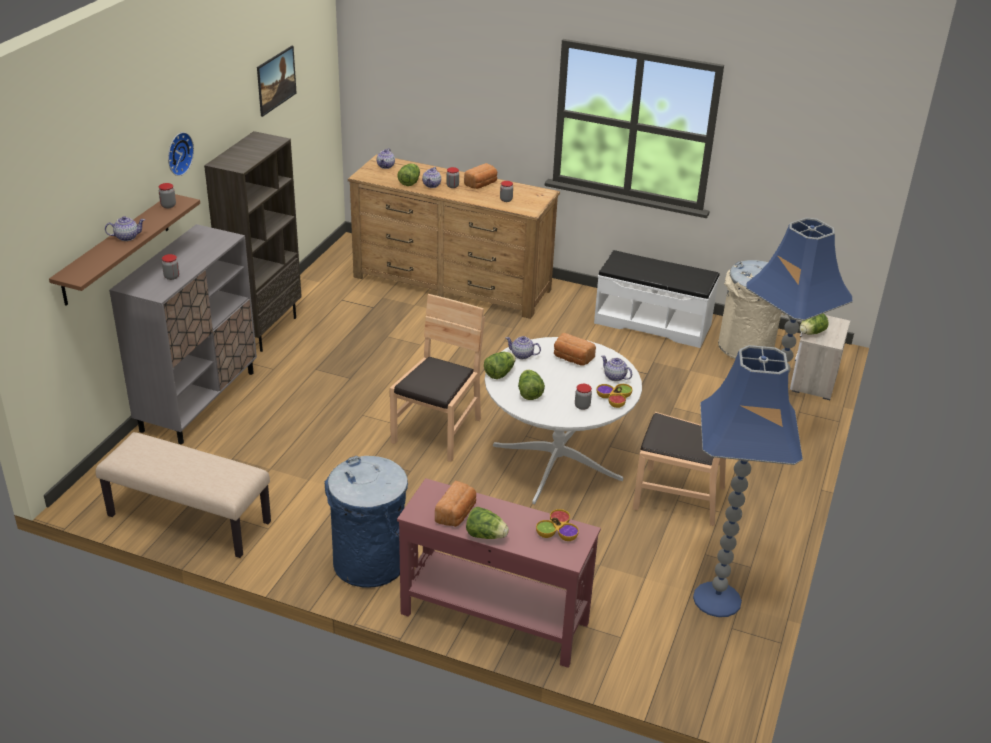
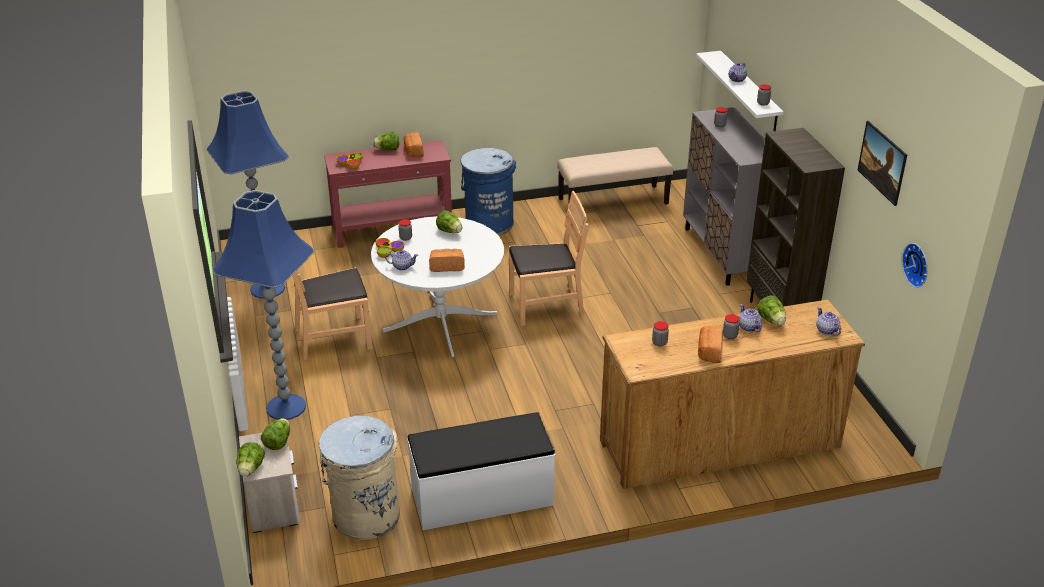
camera: 145 degrees right, 0 degrees up
(116, 249) = (749, 92): brown shelf -> white shelf
(177, 153) = (795, 90): wall clock -> wall clock (918, 264)
(438, 431) = (546, 305): brown chair -> brown chair turned 90 degrees counterclockwise
(499, 373) = (485, 235): lettuce -> lettuce (251, 469)
(522, 355) = (485, 254): teapot -> none

